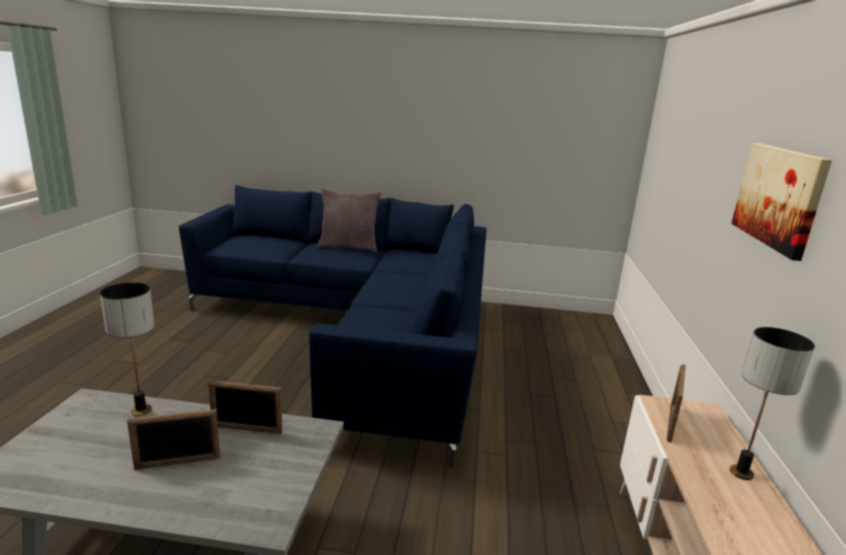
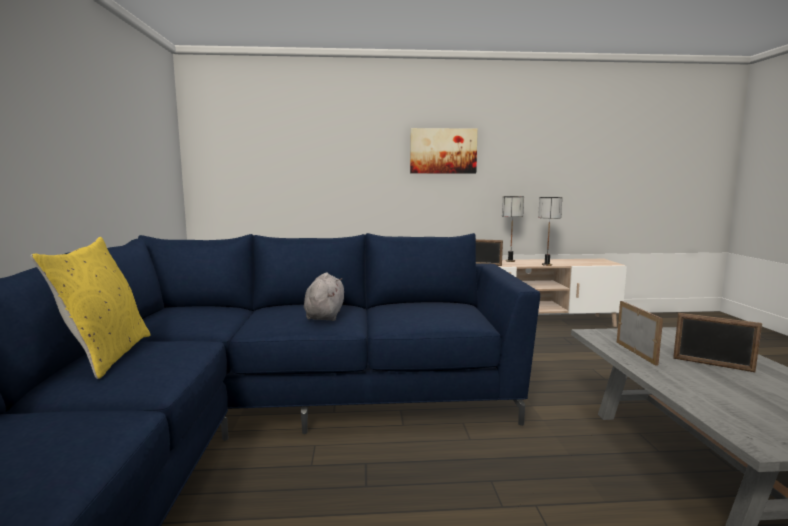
camera: 100 degrees left, 10 degrees down
(141, 410) = (704, 401): table lamp -> table lamp (546, 265)
(178, 463) = (712, 364): picture frame -> picture frame turned 150 degrees clockwise
(348, 247) = (105, 356): grey pillow -> yellow pillow
(394, 290) = (325, 315): none -> grey plush toy

